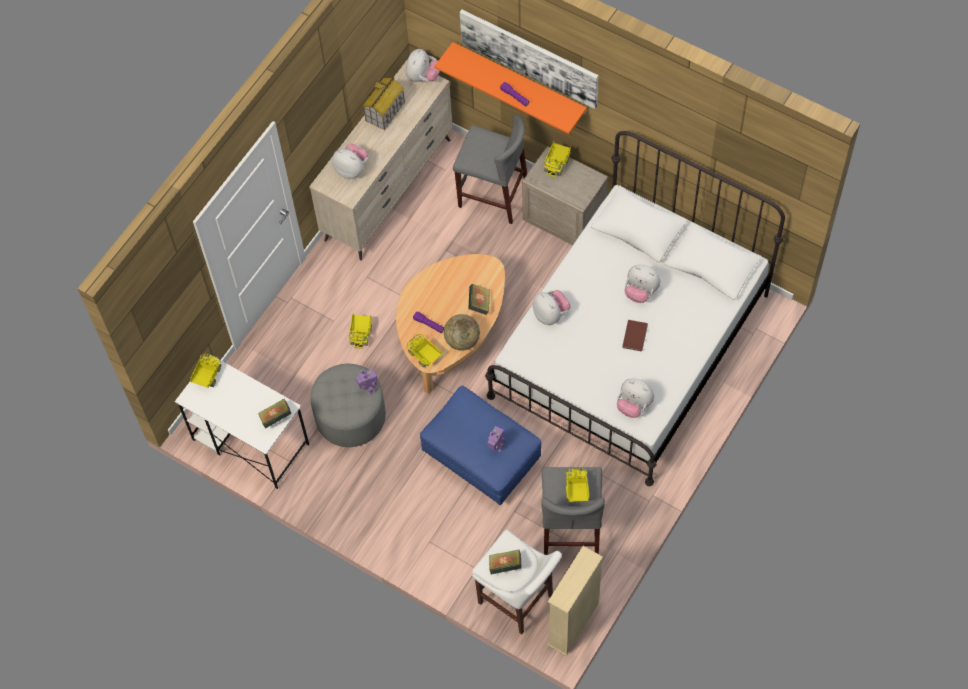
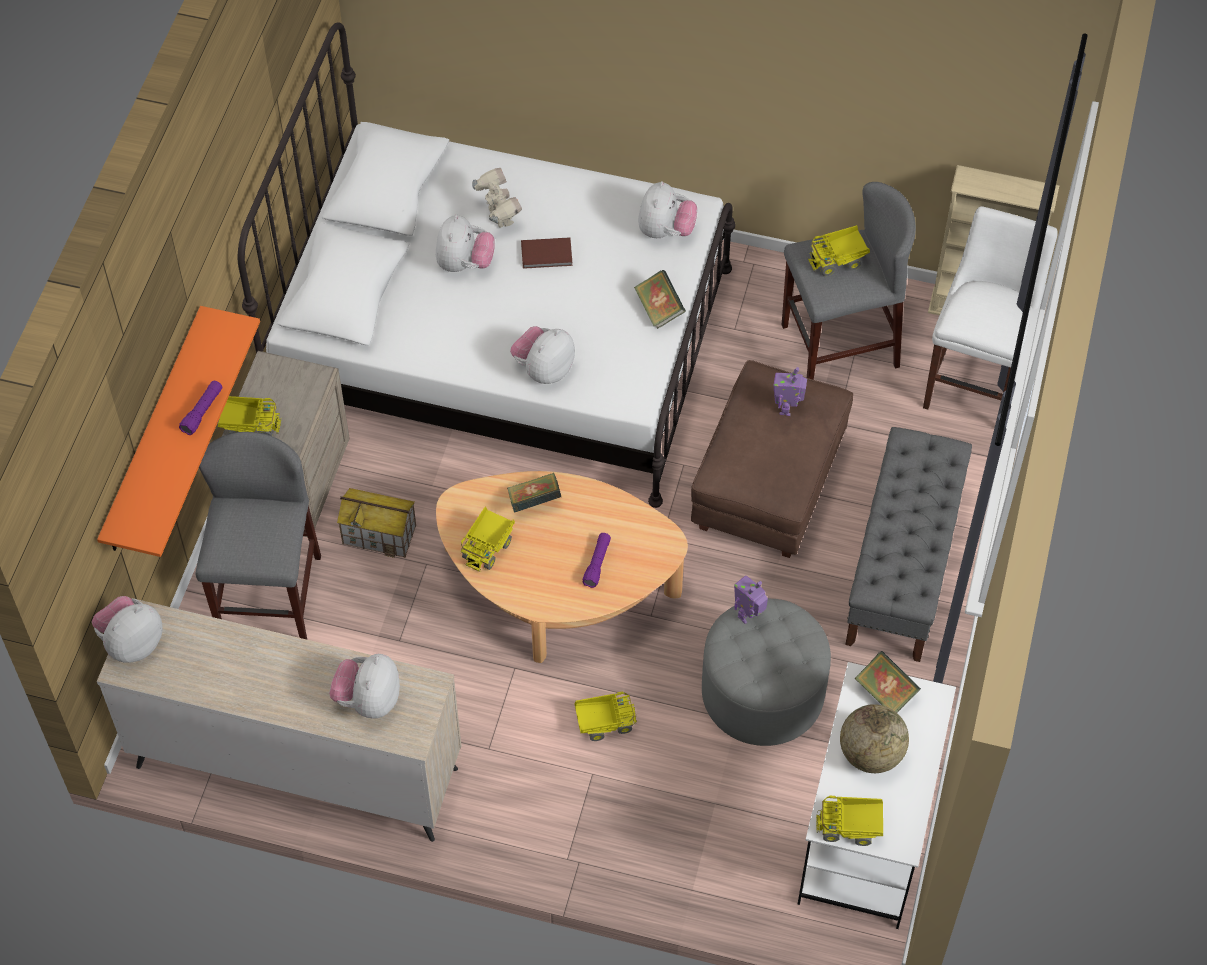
camera: 110 degrees left, 5 degrees down
(385, 112) = (226, 682): toy house -> toy house (380, 534)
(402, 514) = (902, 568): none -> grey bench
(422, 77) = (132, 643): plush toy -> plush toy turned 45 degrees counterclockwise
(424, 356) = (658, 554): toy truck -> toy truck (488, 547)
(462, 340) = (611, 508): globe -> globe (871, 754)
(482, 459) = (768, 486): blue ottoman -> brown ottoman
(505, 565) = (996, 314): book -> book (659, 309)
(529, 57) = (147, 360): picture -> none
(670, 317) = (499, 218): none -> toy robot

